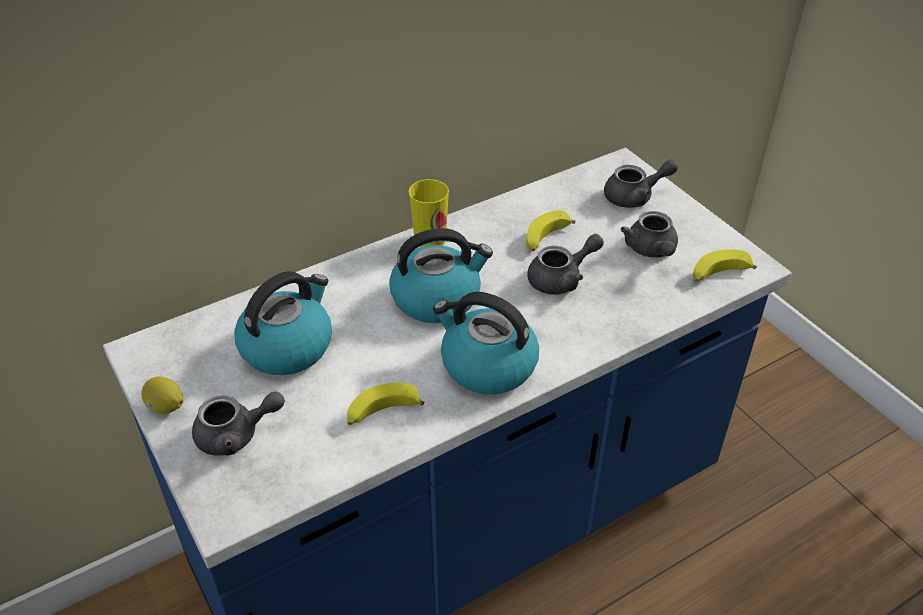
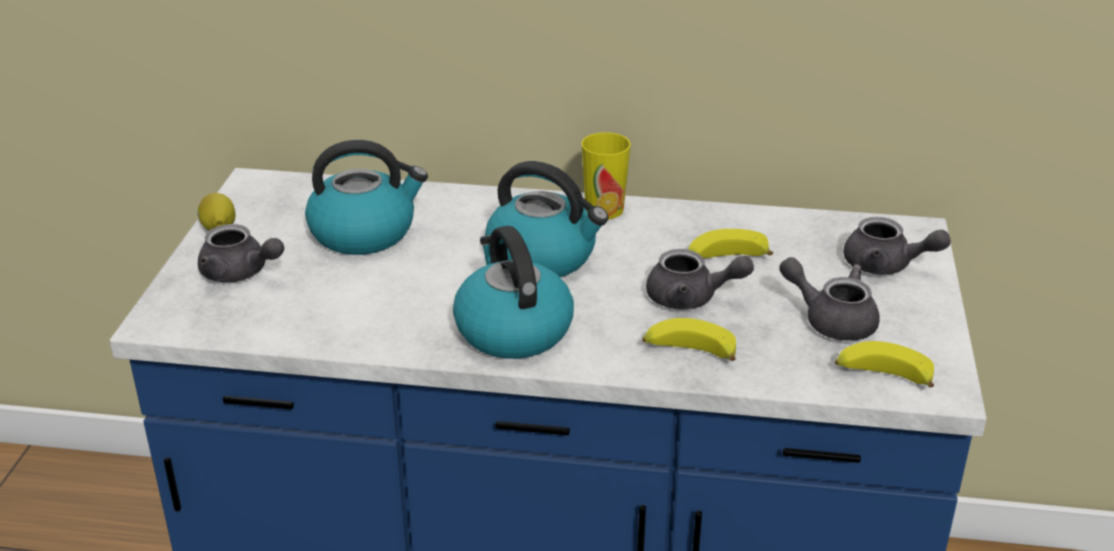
camera: 40 degrees right, 10 degrees down
(382, 413) = (370, 317): banana -> banana (688, 352)
(651, 251) = (831, 319): grey teapot -> grey teapot turned 90 degrees clockwise

